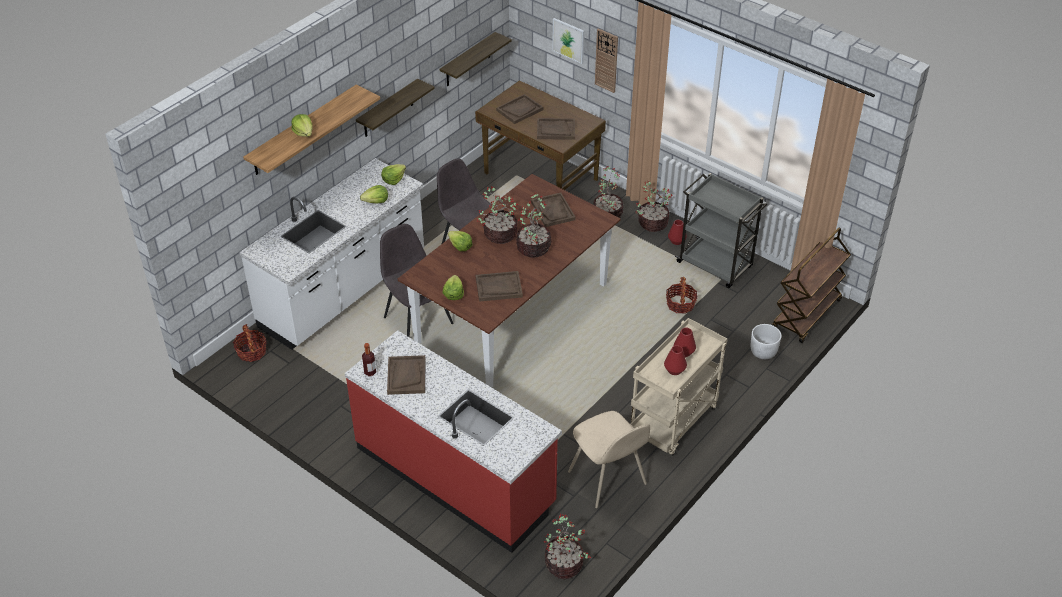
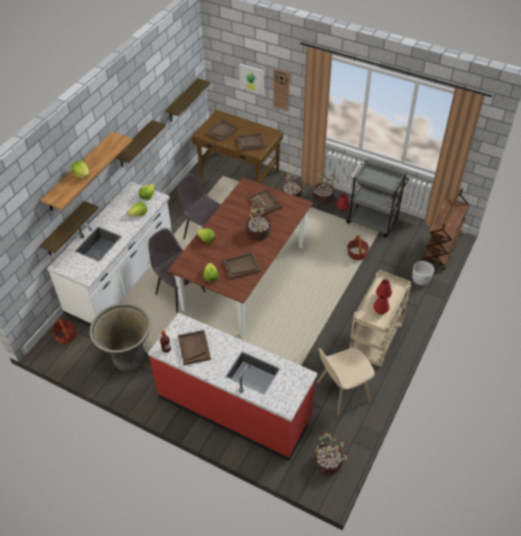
camera: 10 degrees left, 5 degrees up
(271, 205) = (64, 229): none -> shelf
(328, 391) = (128, 357): none -> grey planter
(499, 234) = (231, 226): potted plant -> none
(608, 479) = (342, 392): beige chair -> beige chair turned 105 degrees clockwise

